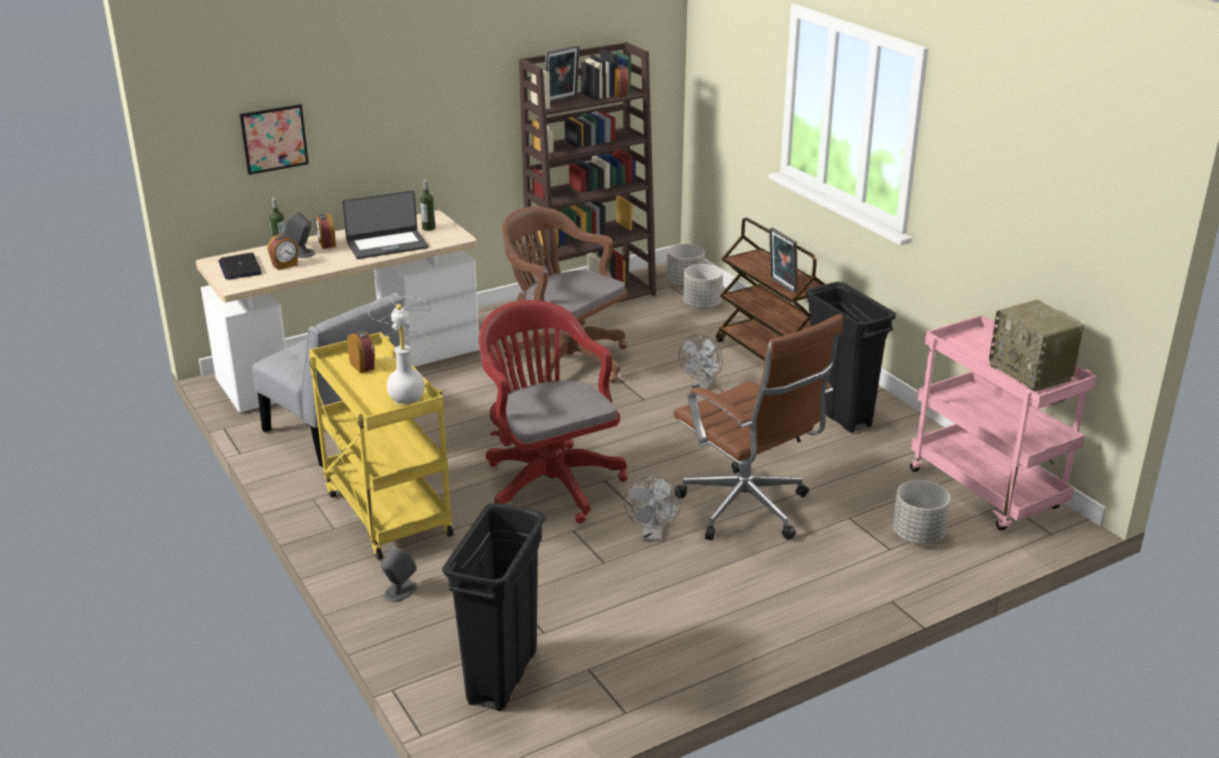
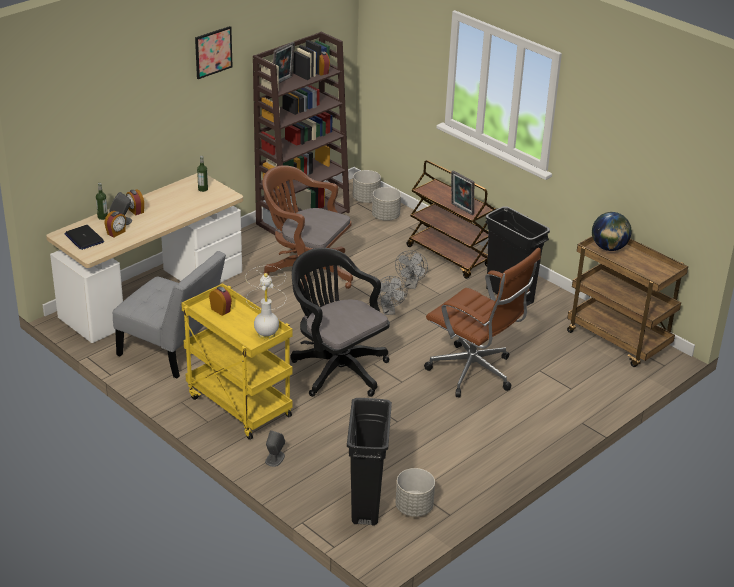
camera: 15 degrees left, 5 degrees up
(274, 139) = (95, 139): picture -> picture (213, 52)
(387, 245) = (181, 207): laptop -> none
(548, 480) = (336, 368): red office chair -> black office chair
(653, 535) = (421, 398): grey fan -> grey fan (389, 311)
(918, 535) = (585, 377): grey planter -> grey planter (414, 507)
(977, 343) = (609, 248): none -> globe
(987, 491) = (619, 341): pink cart -> brown cart
(1031, 373) = (648, 267): radio -> none

